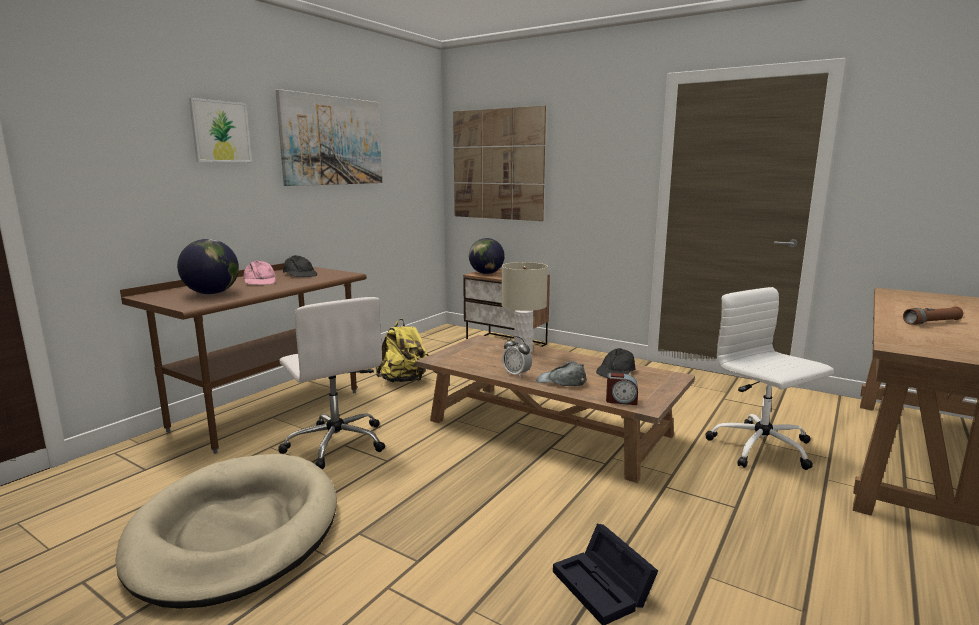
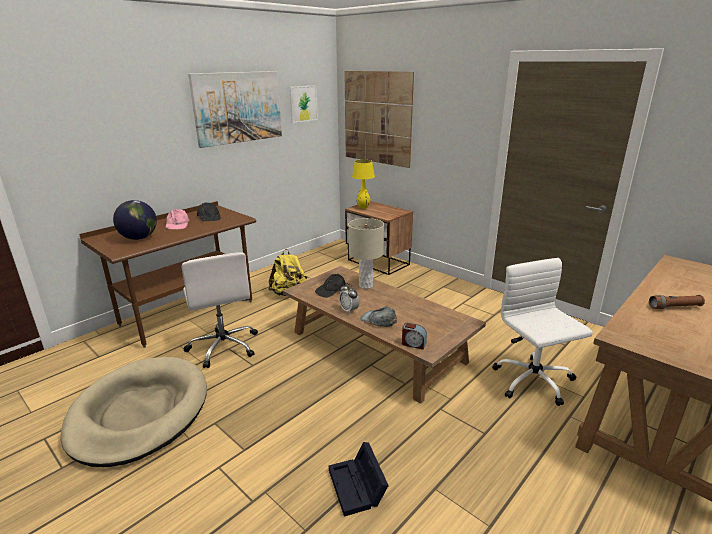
camera: 10 degrees right, 10 degrees up
(220, 131) = (145, 112): picture -> picture (303, 103)
(486, 273) = (363, 208): globe -> yellow table lamp
(616, 371) = (425, 313): black cap -> black cap (331, 290)

